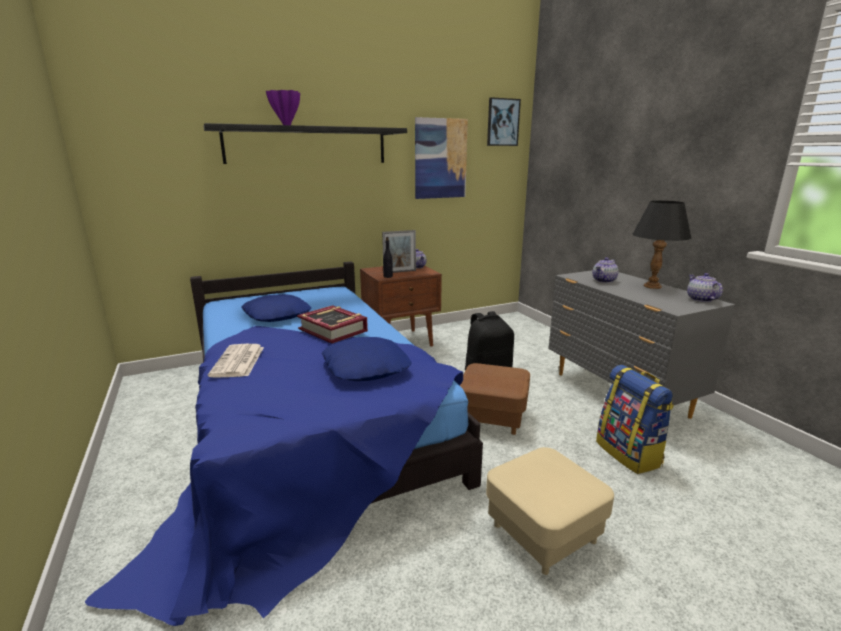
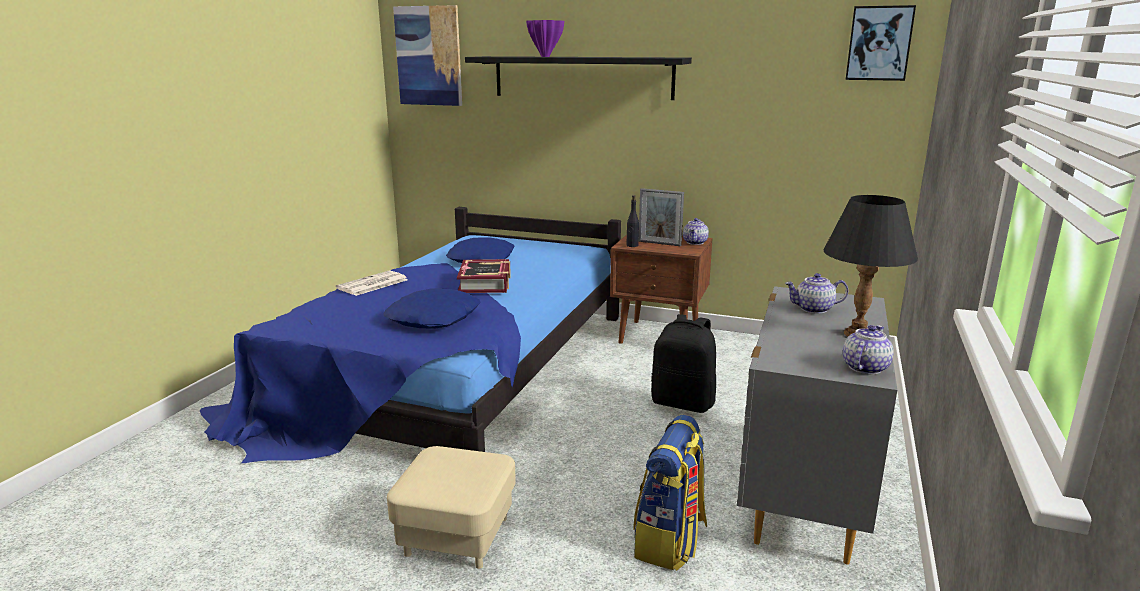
camera: 45 degrees right, 0 degrees up
(440, 159) = (760, 97): picture -> picture (429, 56)
(493, 417) = (602, 440): brown ottoman -> none

